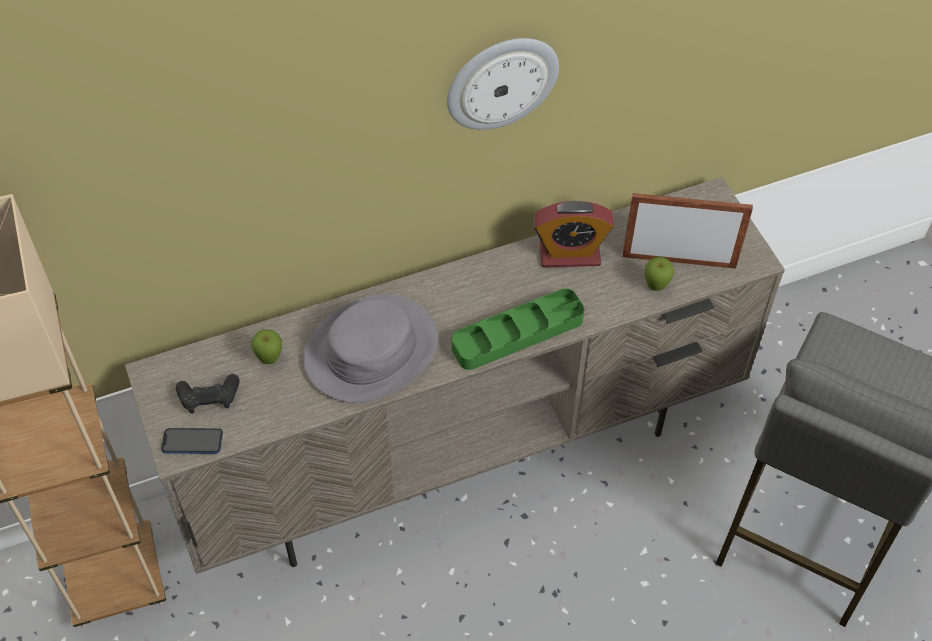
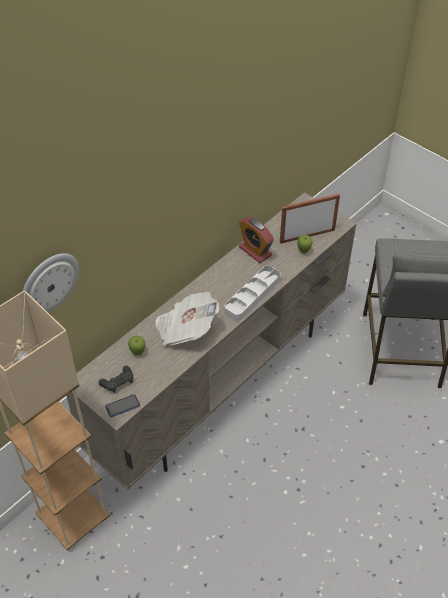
camera: 25 degrees left, 5 degrees down
(370, 349) = (186, 329): grey hat -> newspaper
(501, 82) = (214, 167): wall clock -> wall clock (48, 282)
(517, 333) = (252, 295): green tray -> grey tray
(569, 254) = (255, 251): alarm clock -> alarm clock turned 75 degrees clockwise

